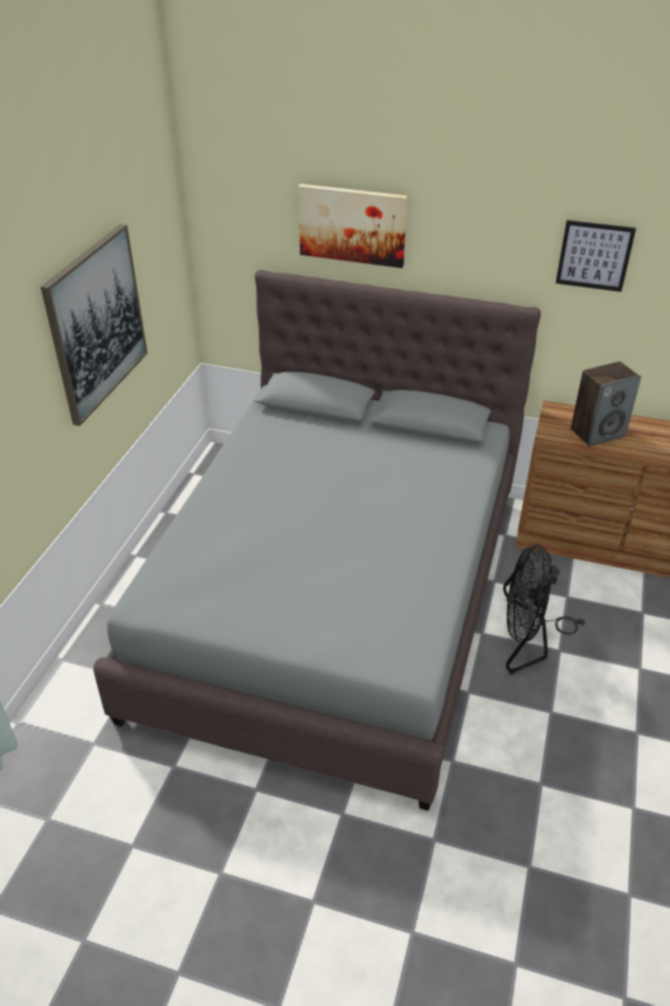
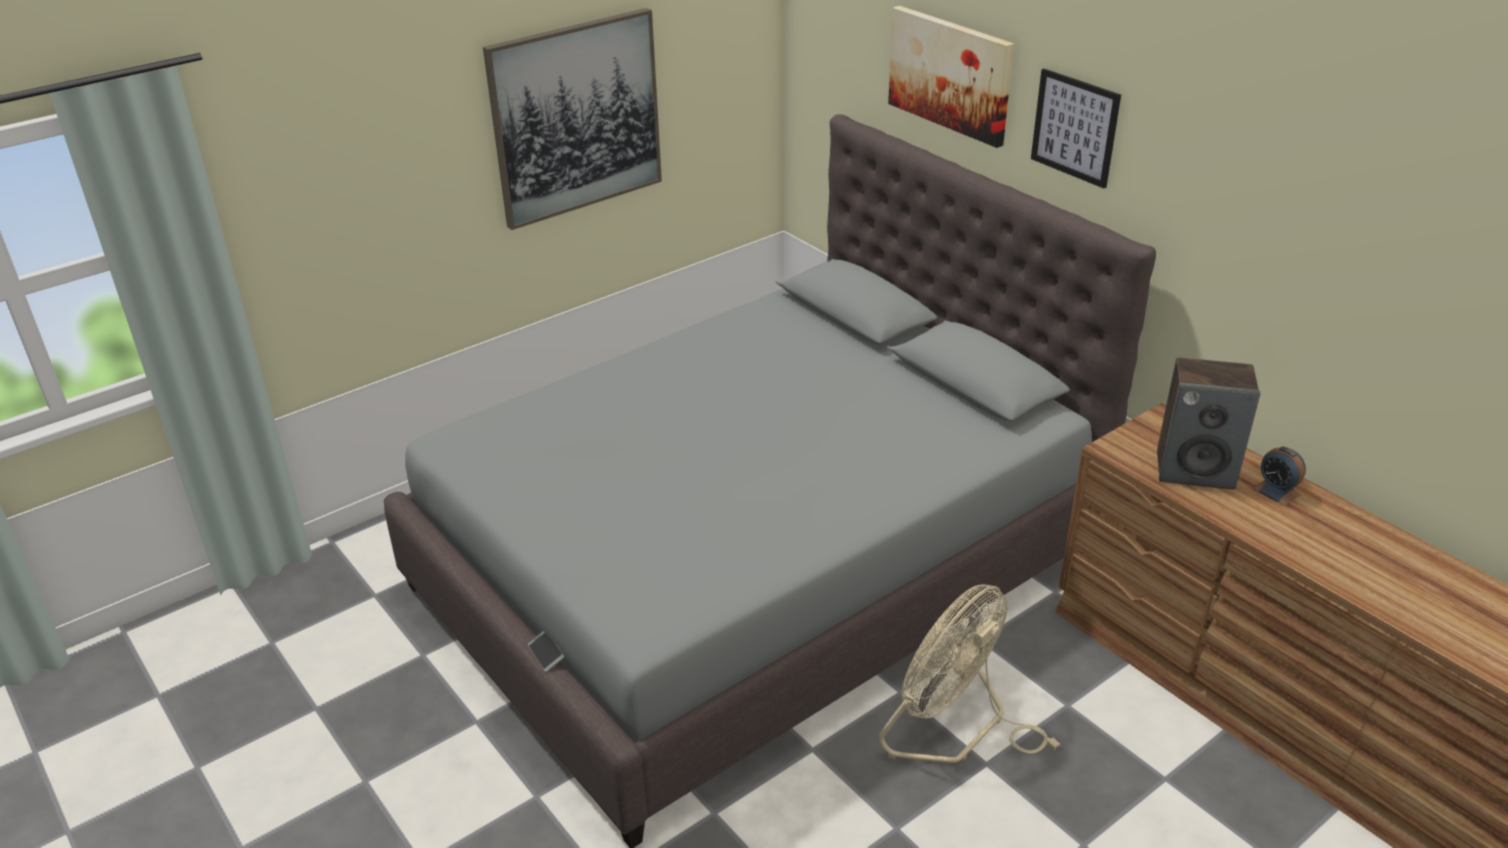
camera: 35 degrees right, 5 degrees down
(327, 716) = (546, 654): none -> phone
(529, 634) = (964, 724): black fan -> beige fan
(594, 256) = (1244, 184): picture -> picture (1075, 127)
(643, 429) = (1276, 491): none -> alarm clock

